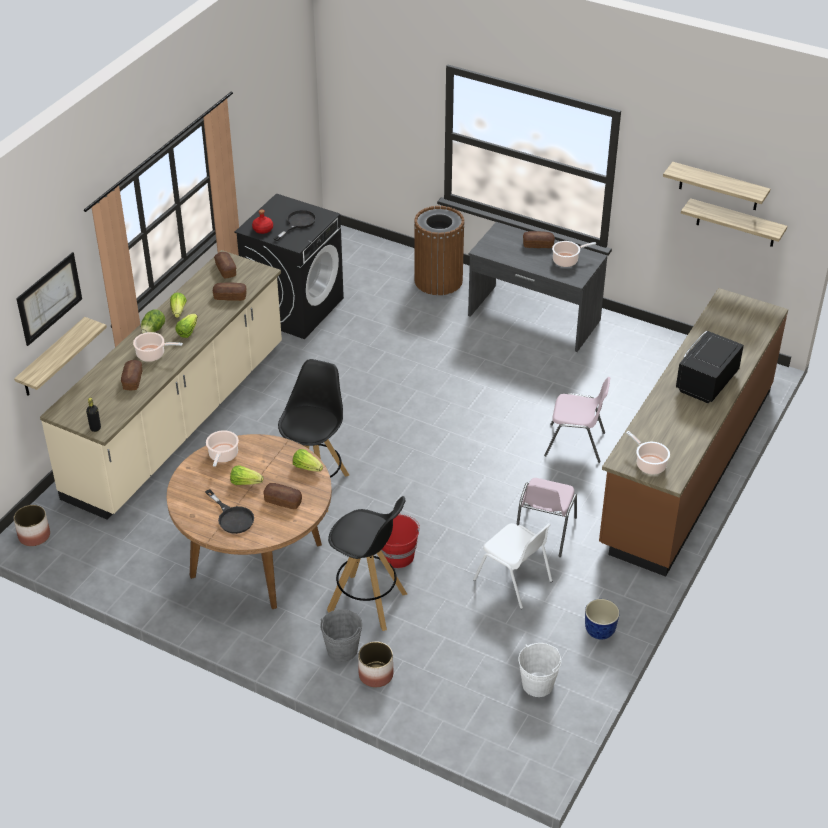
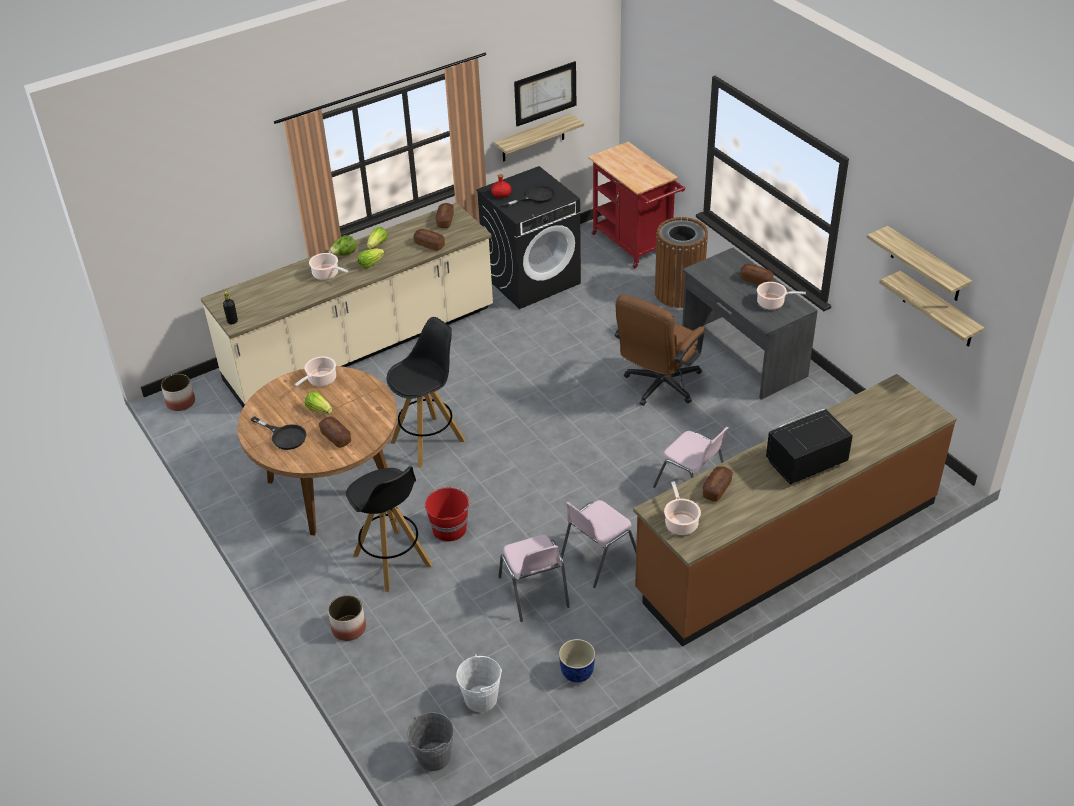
camera: 30 degrees right, 0 degrees up
(49, 298) = (232, 195): picture -> picture (545, 93)
(52, 358) = (233, 251): shelf -> shelf (533, 138)
(132, 380) = (293, 291): bread -> bread (716, 489)
(232, 517) = (284, 436): black frying pan -> black frying pan turned 45 degrees counterclockwise
(307, 467) = (379, 415): lettuce -> none
(342, 650) = (338, 594): grey bucket -> grey bucket (434, 756)
(366, 249) = (635, 246): none -> red cart
(484, 369) = (658, 387): none -> brown office chair
(514, 581) = (534, 593): white chair -> pink chair

